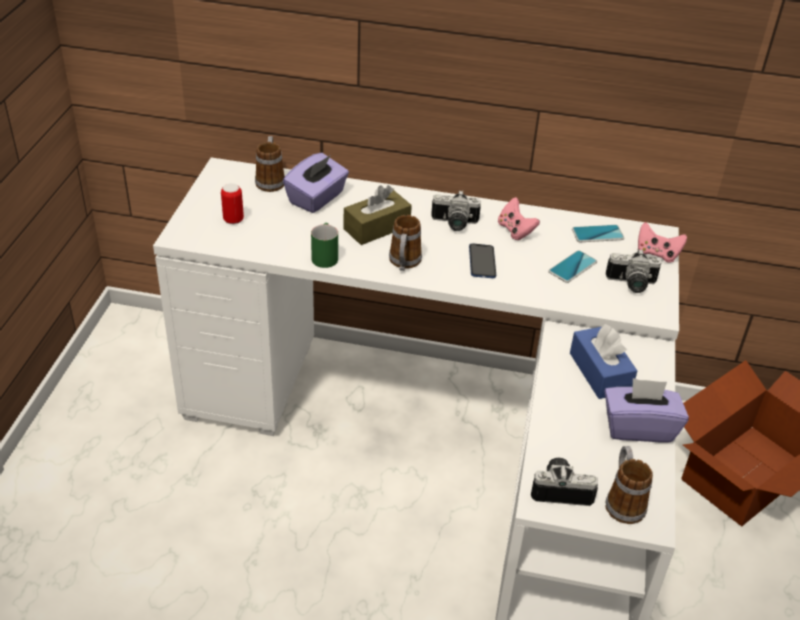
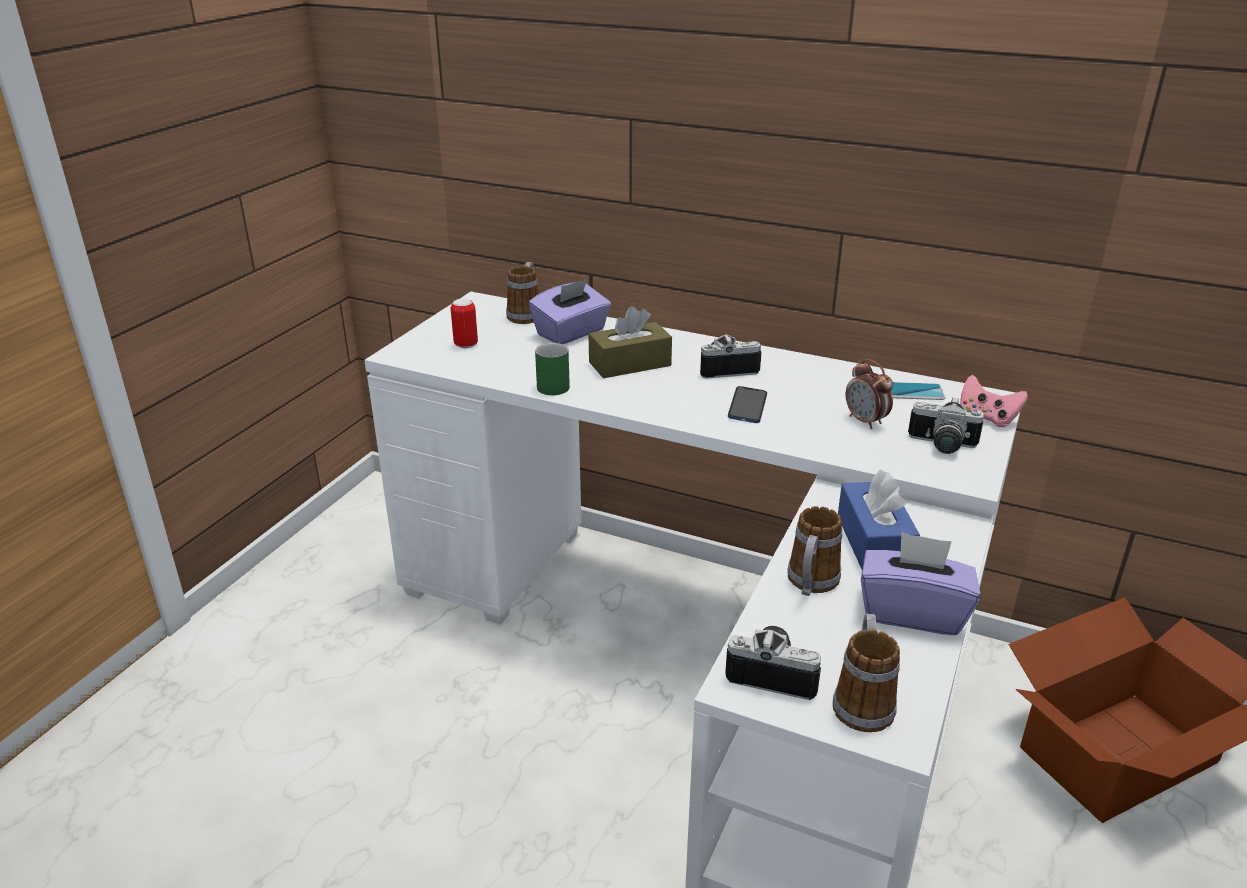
camera: 15 degrees right, 10 degrees down
(404, 263) = (648, 399): mug -> mug (810, 585)
(454, 224) = (726, 368): camera -> camera turned 150 degrees clockwise
(515, 230) = (802, 380): pink game controller -> none
(572, 267) = (865, 421): phone -> alarm clock

